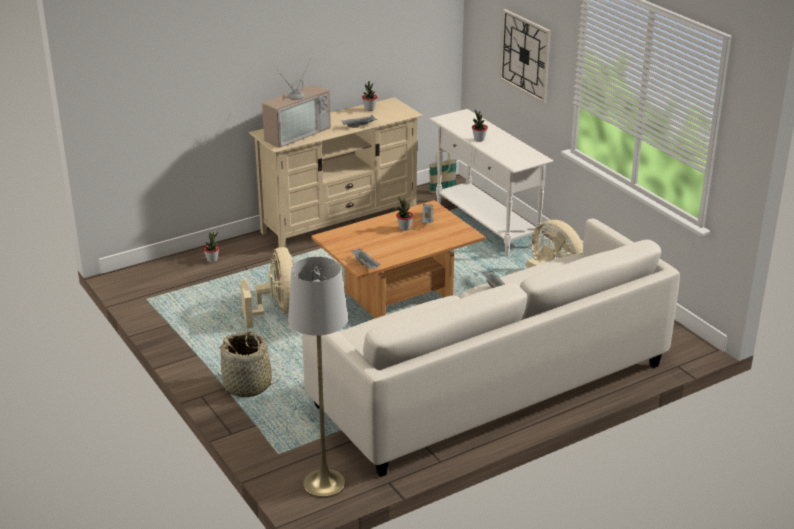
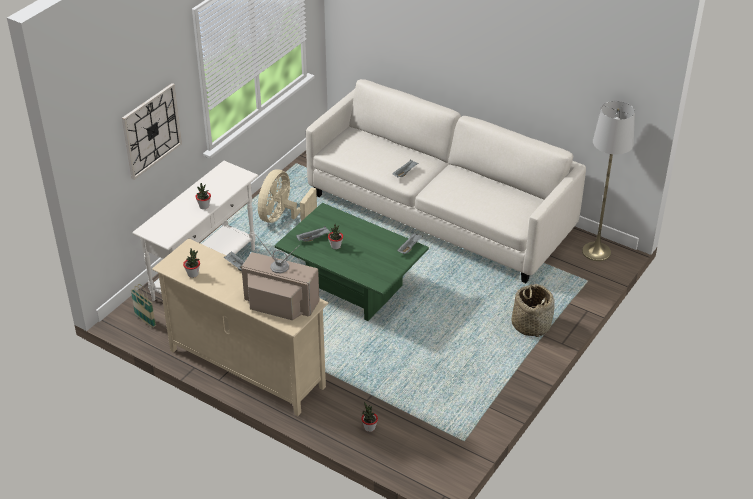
camera: 115 degrees left, 10 degrees up
(277, 311) = (424, 349): beige fan -> none
(398, 294) = (352, 290): brown coffee table -> green coffee table

